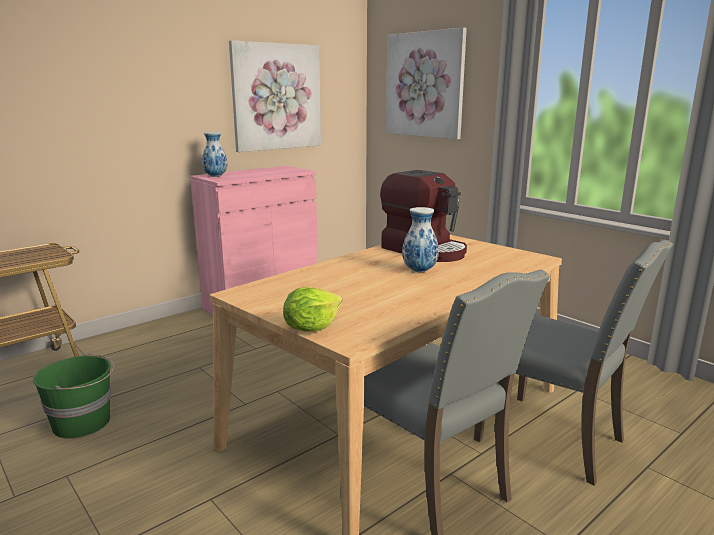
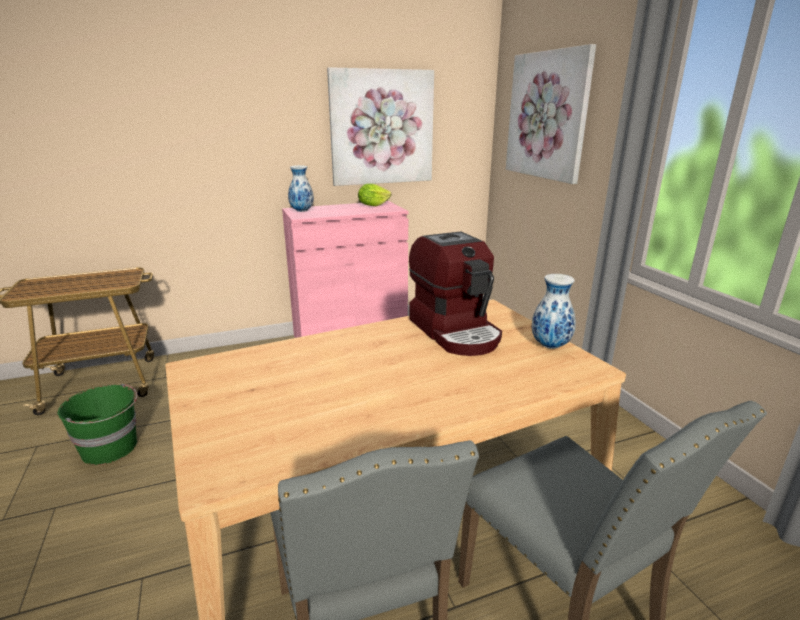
camera: 20 degrees right, 5 degrees up
(311, 328) = (198, 443): lettuce -> lettuce (373, 205)
(419, 271) = (415, 366): vase -> vase (550, 346)

